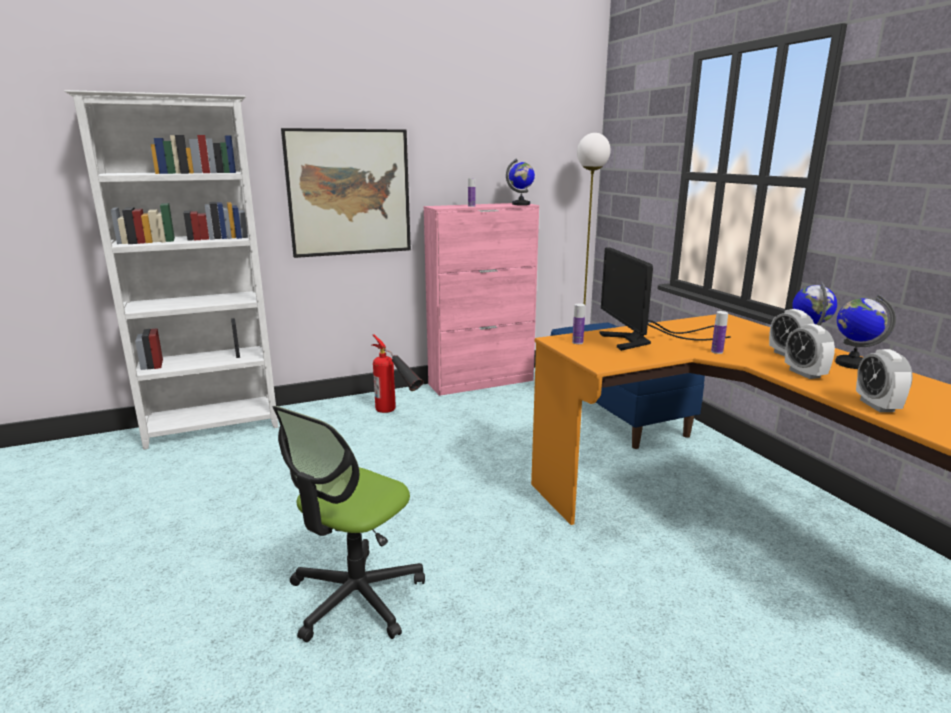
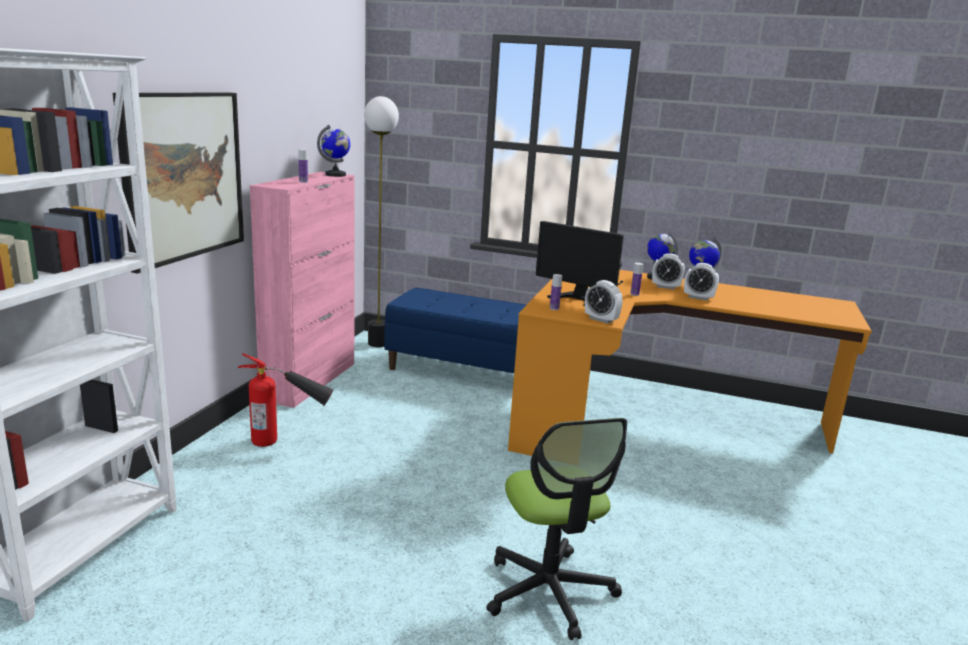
camera: 50 degrees left, 0 degrees up
(877, 406) = (759, 308): alarm clock -> alarm clock (601, 319)

